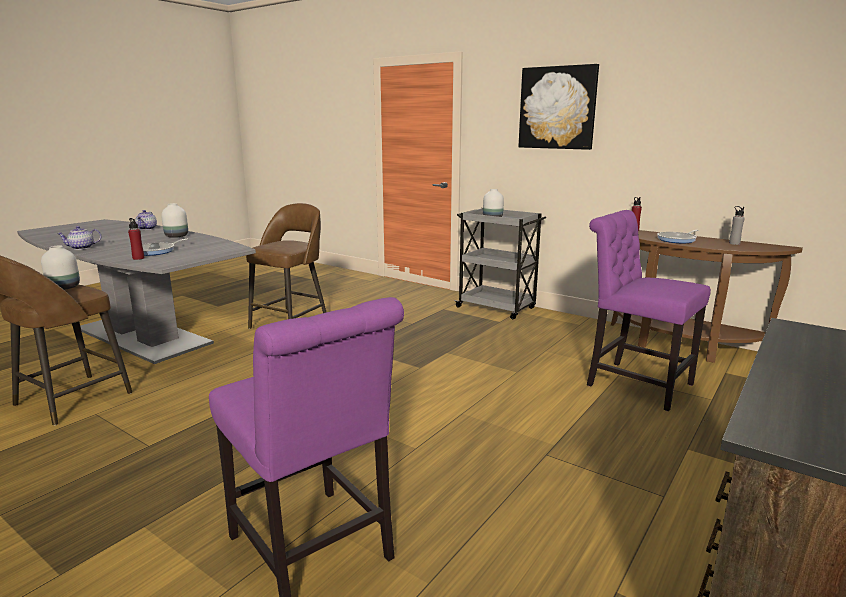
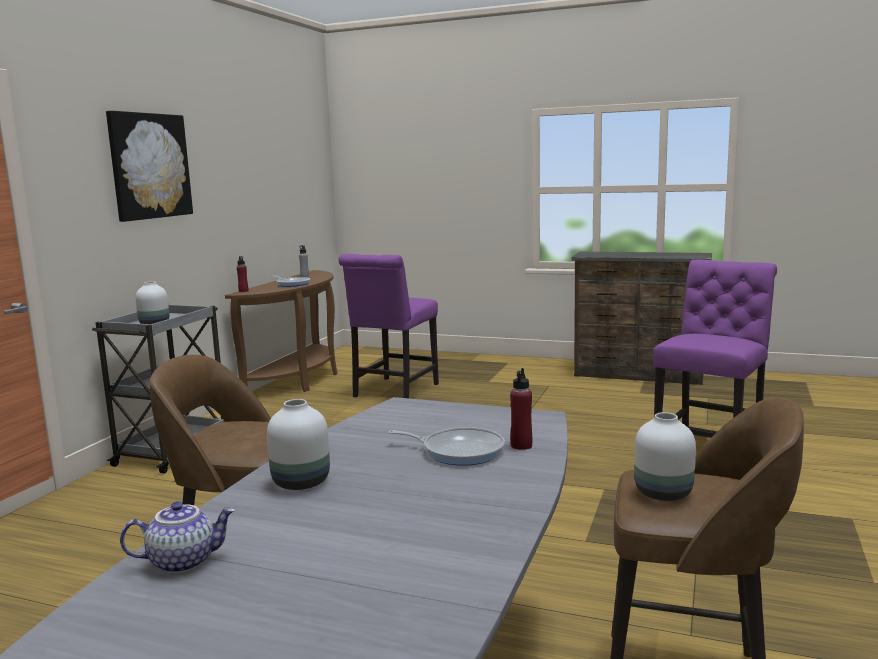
camera: 105 degrees left, 5 degrees down
(81, 248) = (487, 537): teapot -> none

